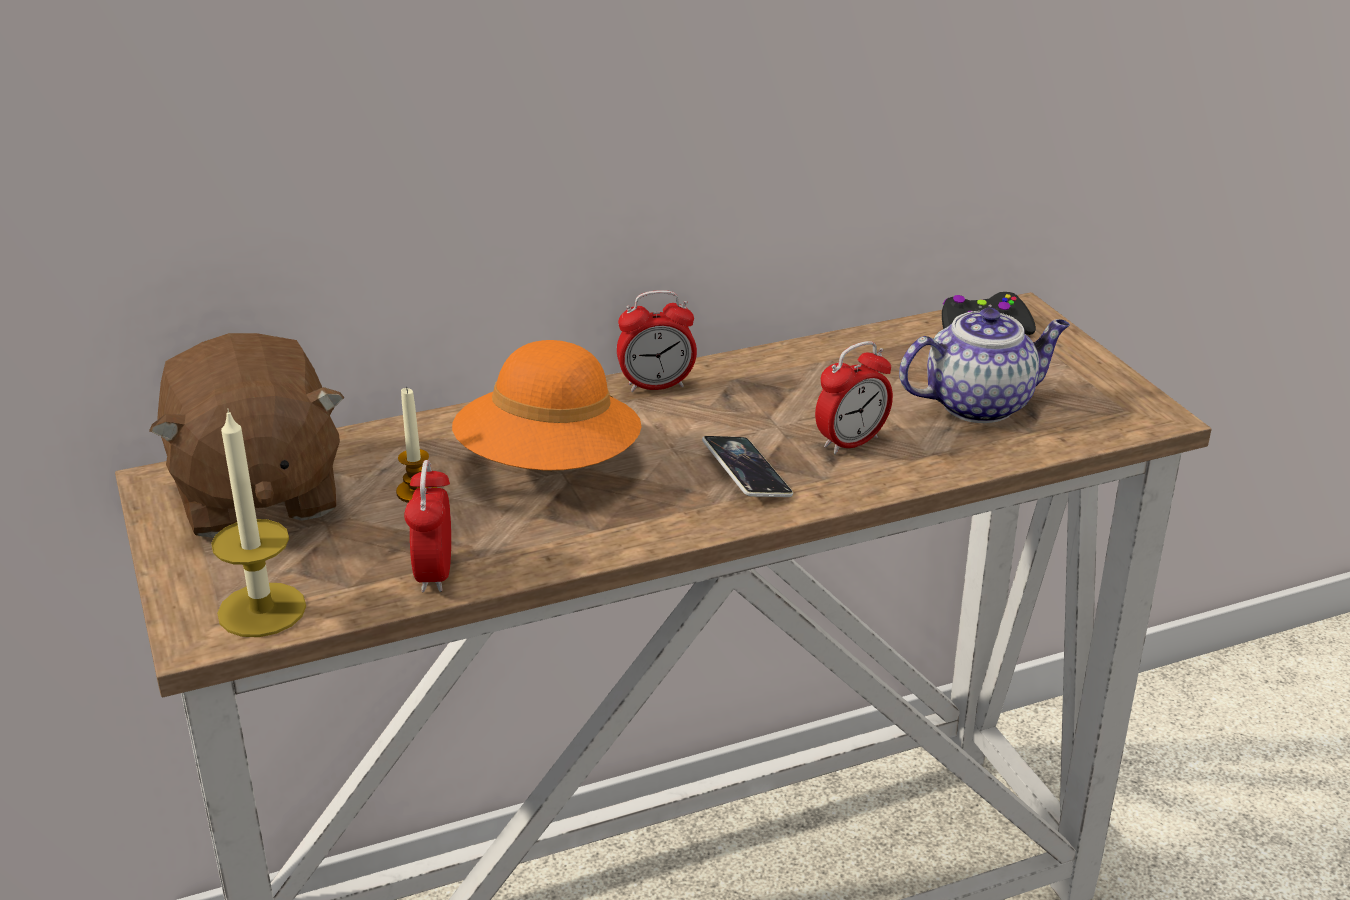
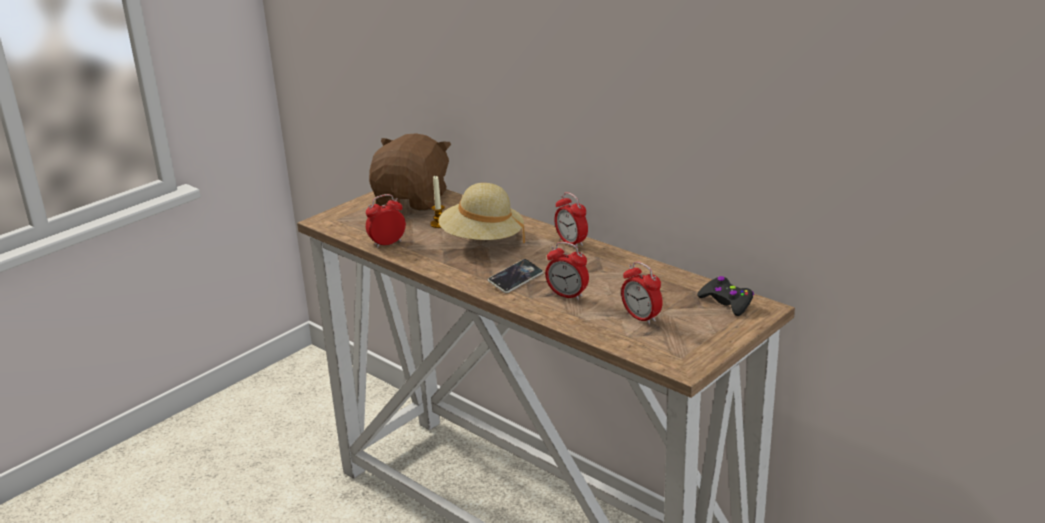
camera: 65 degrees right, 5 degrees down
(256, 494) = (412, 200): brown plush toy -> brown plush toy turned 150 degrees clockwise
(262, 610) = (343, 224): candle -> none
(549, 465) = (482, 241): orange hat -> beige hat
(980, 404) = (641, 318): teapot -> alarm clock

